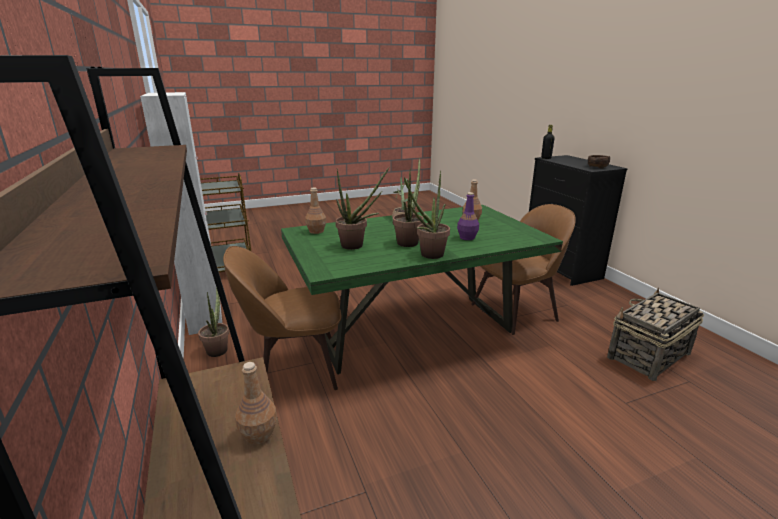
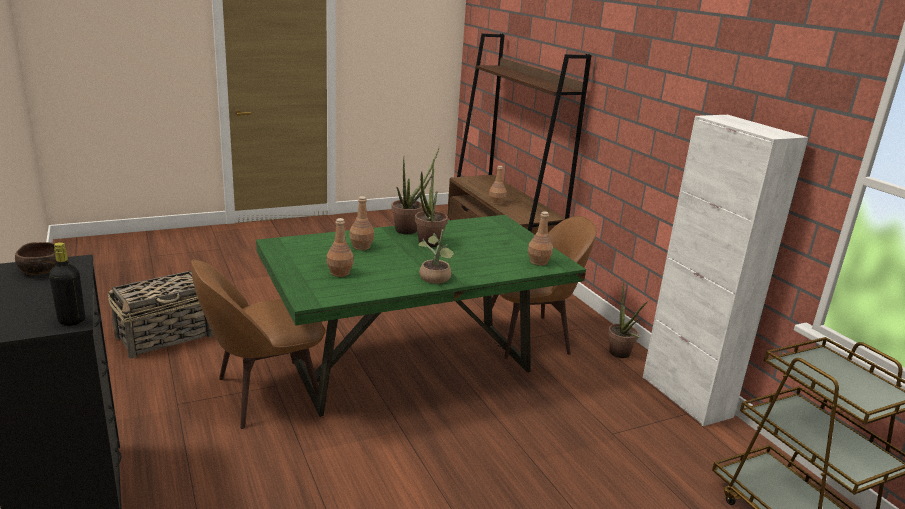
camera: 175 degrees right, 0 degrees up
(357, 246) = (482, 241): potted plant -> none
(467, 237) = (362, 247): purple bottle -> brown bottle

